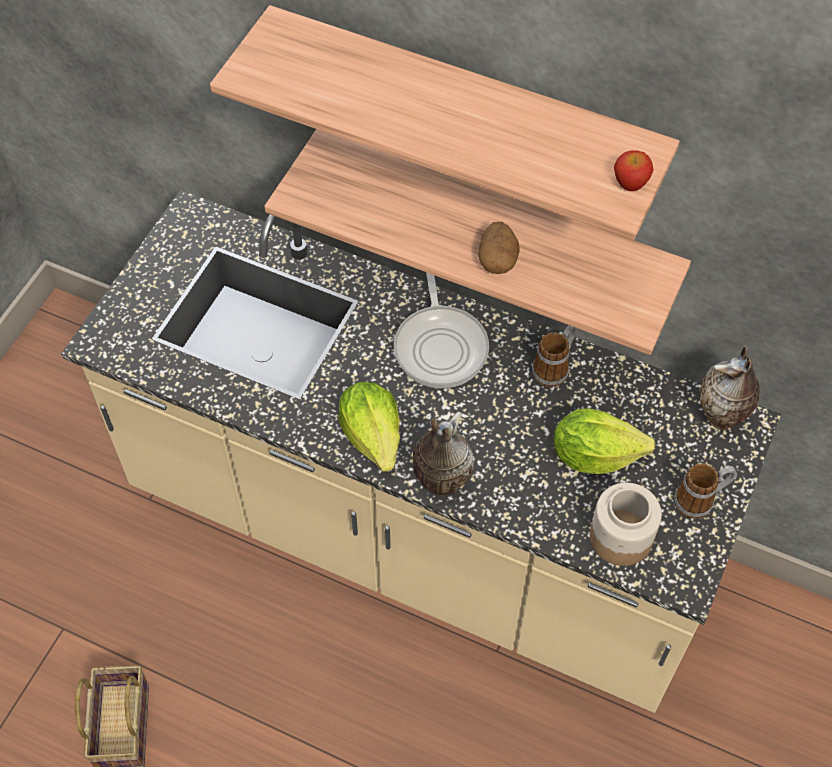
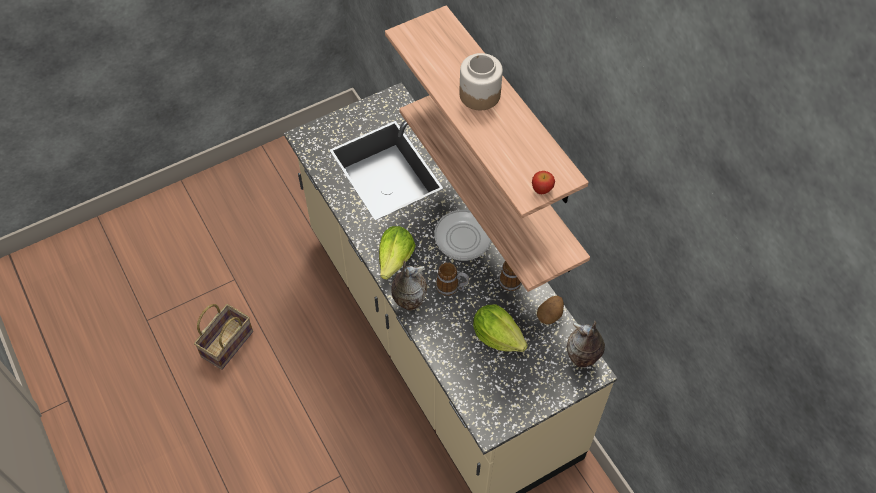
camera: 35 degrees right, 0 degrees up
(497, 259) = (489, 199): potato -> potato (550, 315)
(620, 537) = (475, 384): jar -> jar (479, 94)
(701, 499) = (533, 393): mug -> mug (452, 287)

